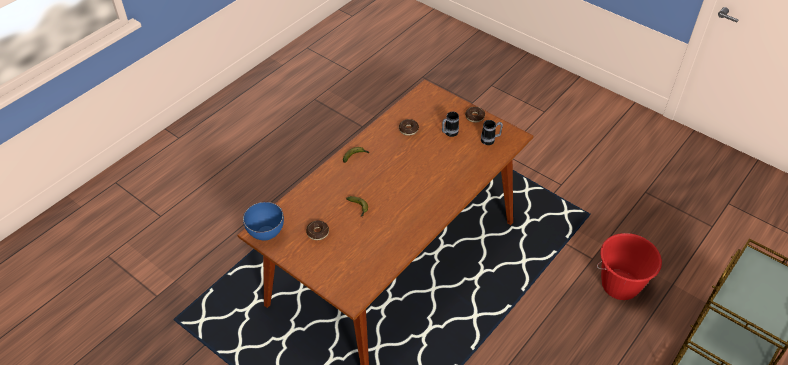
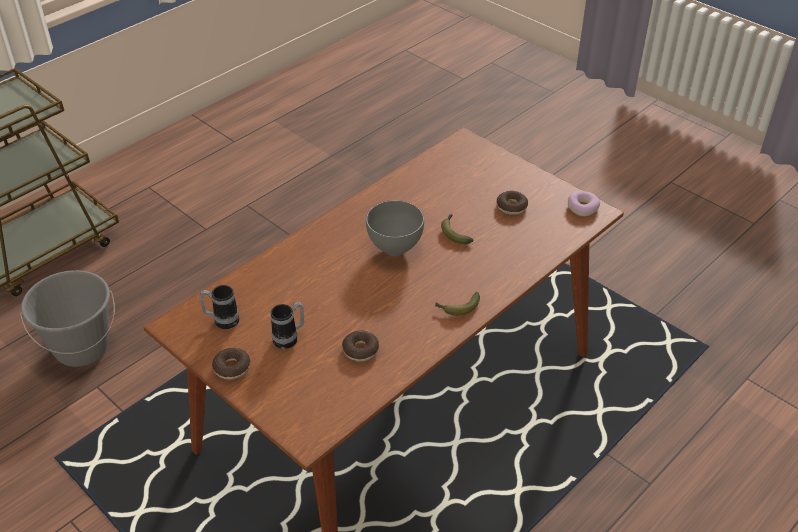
camera: 175 degrees left, 5 degrees down
(266, 235) = (582, 207): blue bowl -> donut
(397, 191) = (395, 251): none -> grey bowl
(620, 285) = (81, 348): red bucket -> grey bucket

